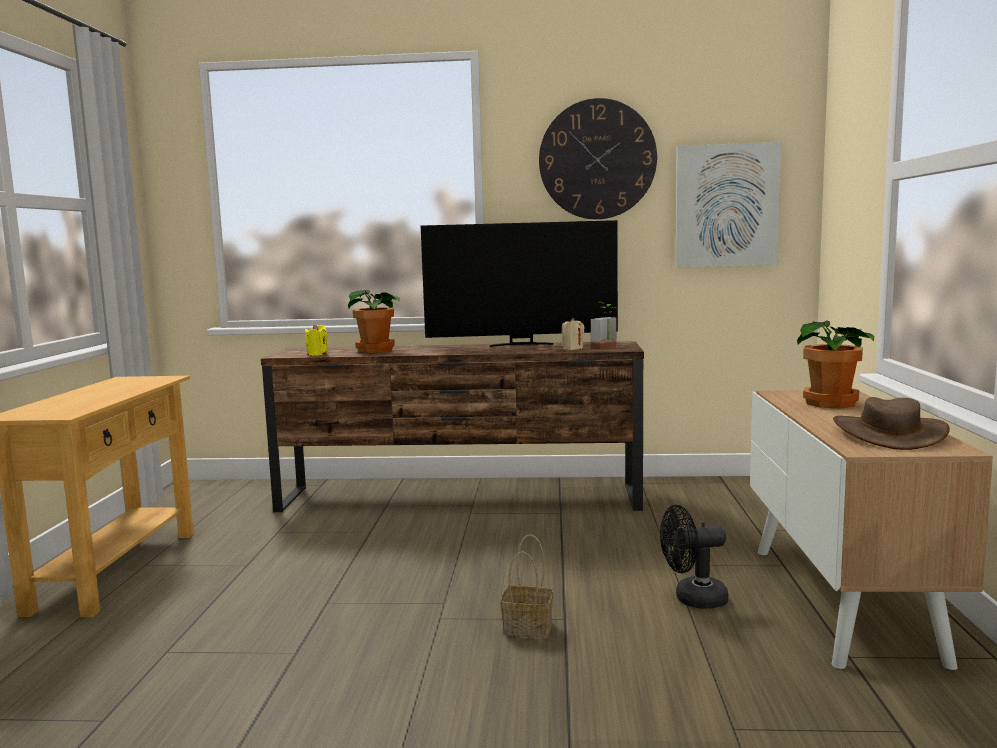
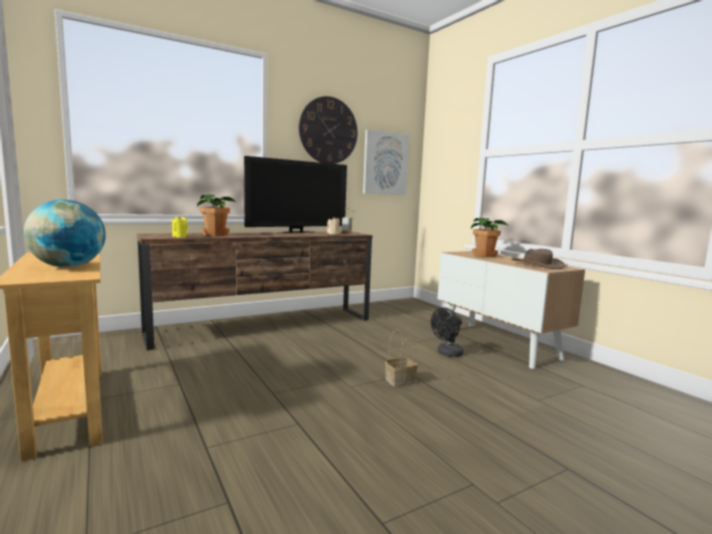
camera: 35 degrees left, 0 degrees up
(90, 400) = (68, 267): none -> globe

